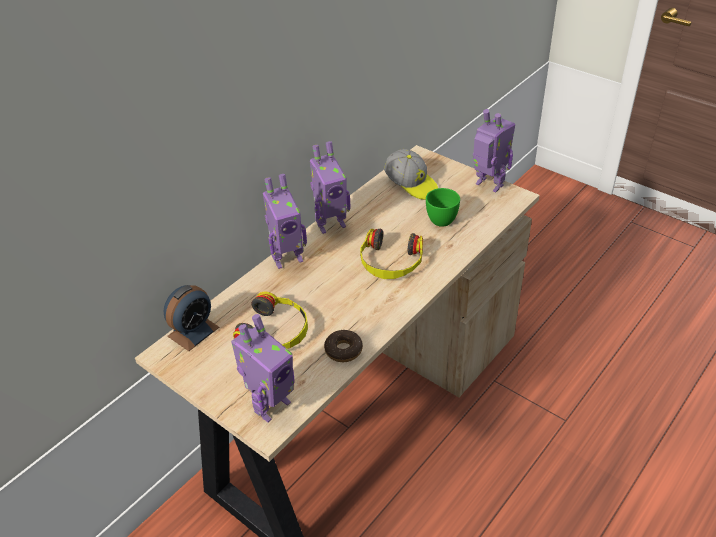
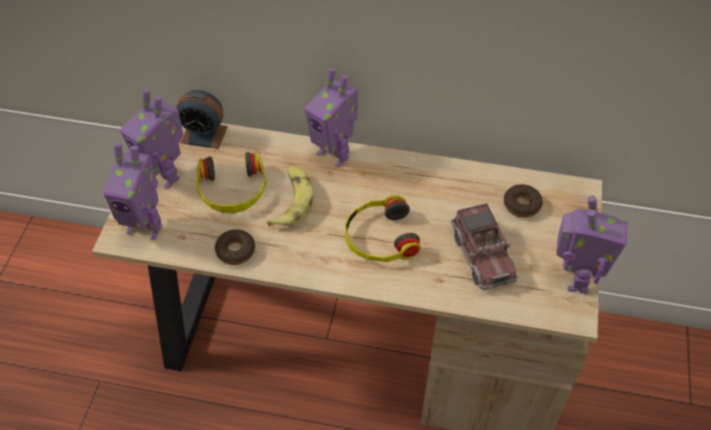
camera: 60 degrees right, 10 degrees up
(316, 299) = (291, 201): none -> banana
(330, 224) = (406, 164): toy robot -> toy robot (165, 175)
(411, 185) = (521, 205): cap -> donut
(442, 218) = (482, 255): green cup -> toy truck

